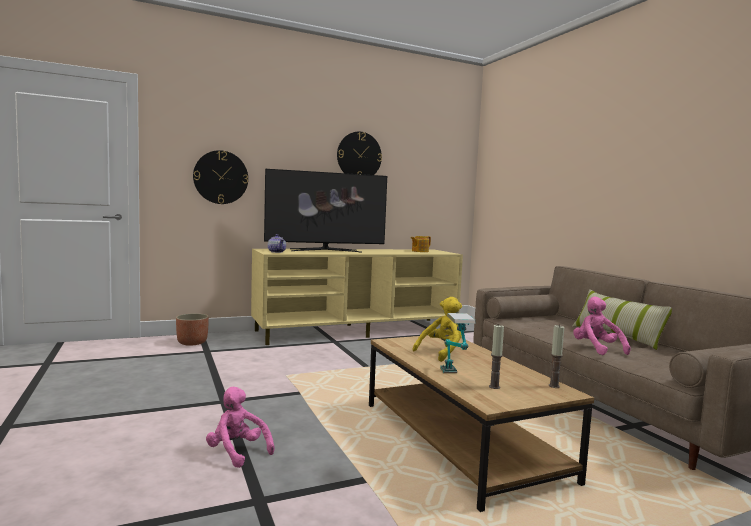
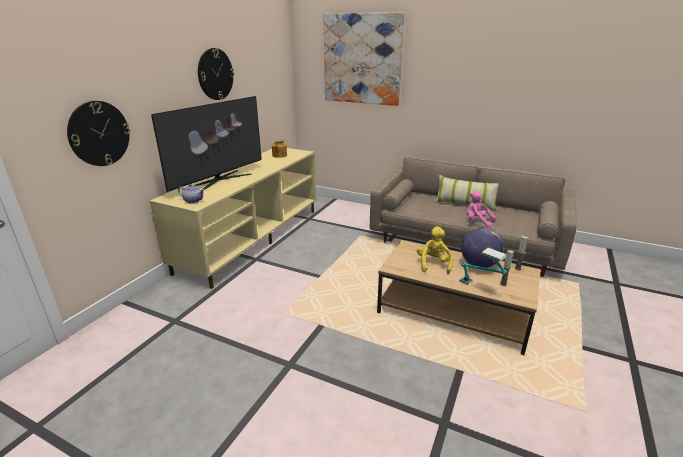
camera: 40 degrees left, 20 degrees up
(192, 343) = (141, 318): planter -> none
(237, 452) = (376, 400): pink plush toy -> none
(501, 368) = (478, 265): none -> globe
(536, 152) = (362, 59): none -> picture

